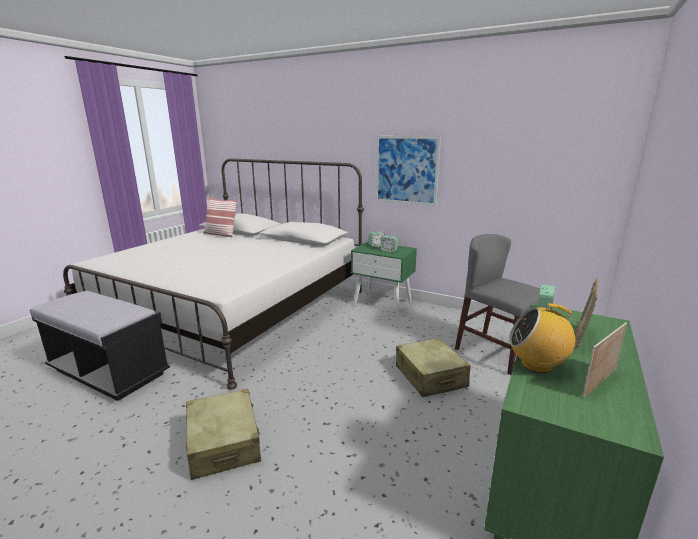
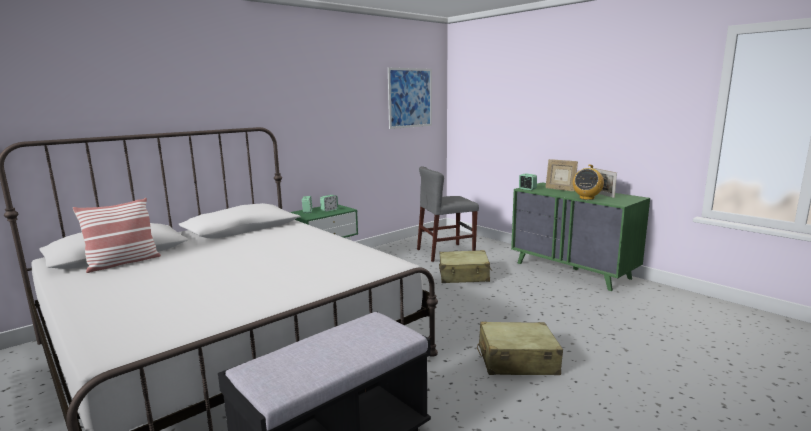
camera: 70 degrees left, 5 degrees down
(406, 170) = (314, 129): picture -> picture (410, 98)

